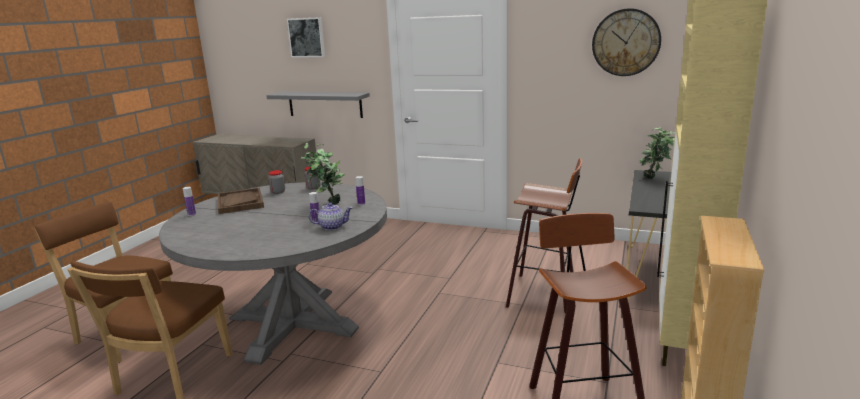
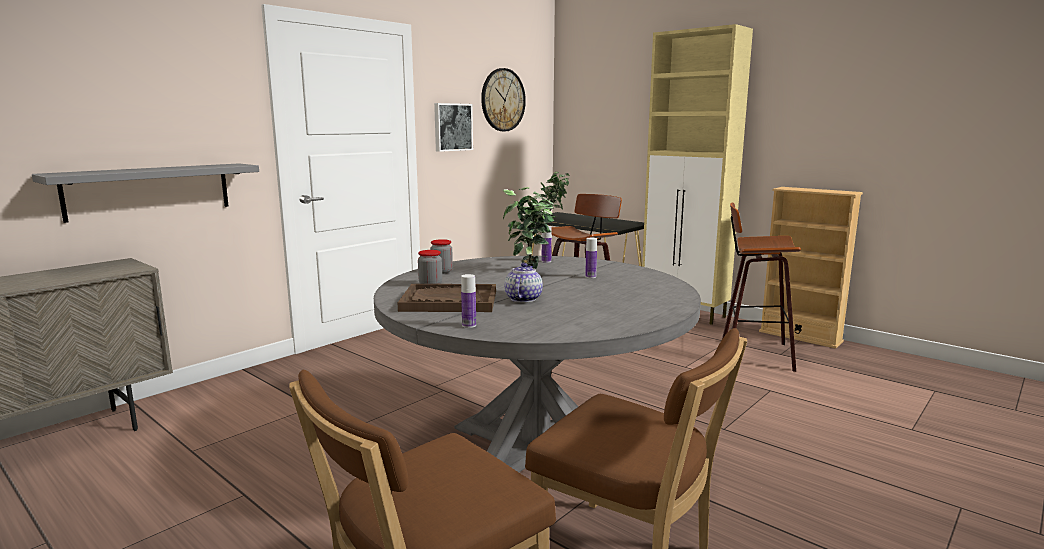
camera: 70 degrees left, 5 degrees down
(307, 37) = (104, 64): picture -> picture (452, 127)
(332, 227) = (616, 273): teapot -> teapot (523, 299)

